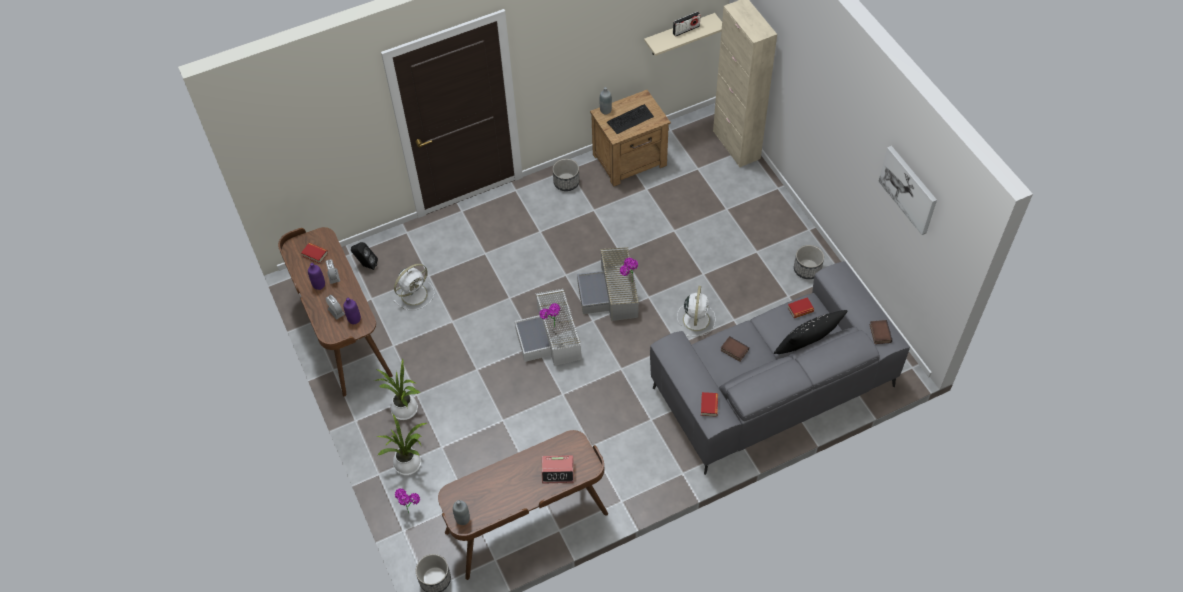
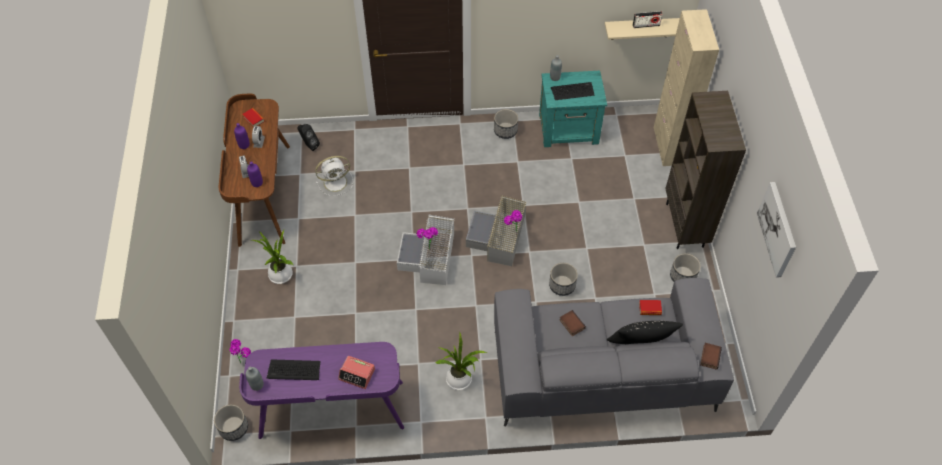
camera: 20 degrees right, 0 degrees up
(410, 464) = (262, 322): potted plant -> potted plant (460, 380)
(493, 491) = (294, 370): none -> keyboard
(527, 524) = (331, 410): brown desk -> purple desk
(630, 160) = (569, 129): brown nightstand -> turquoise nightstand
(696, 318) = (562, 285): white fan -> planter
(709, 405) = (519, 365): book -> none
(787, 219) = (685, 225): none -> brown bookcase

